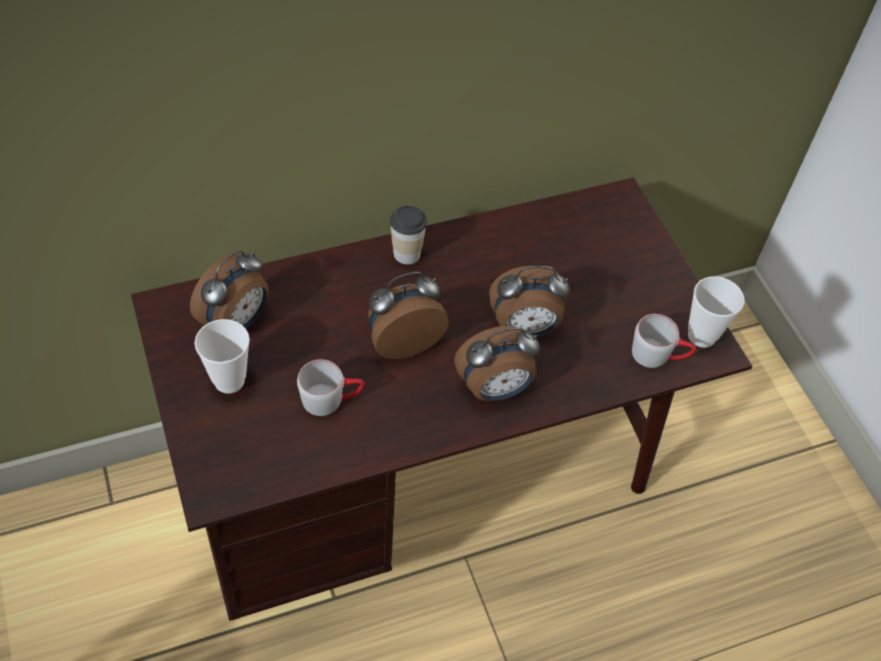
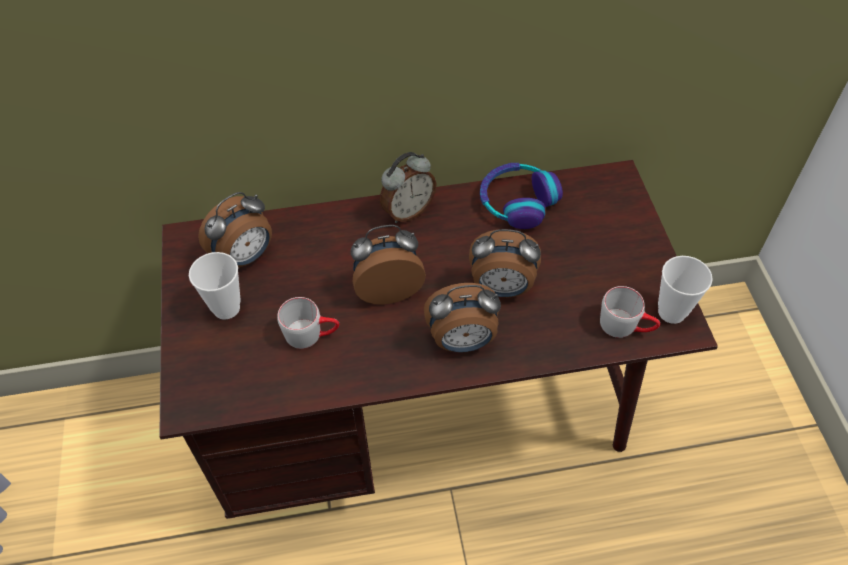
camera: 15 degrees right, 0 degrees up
(406, 254) = (407, 211): cup -> alarm clock
(522, 233) = (517, 202): none -> headphones

